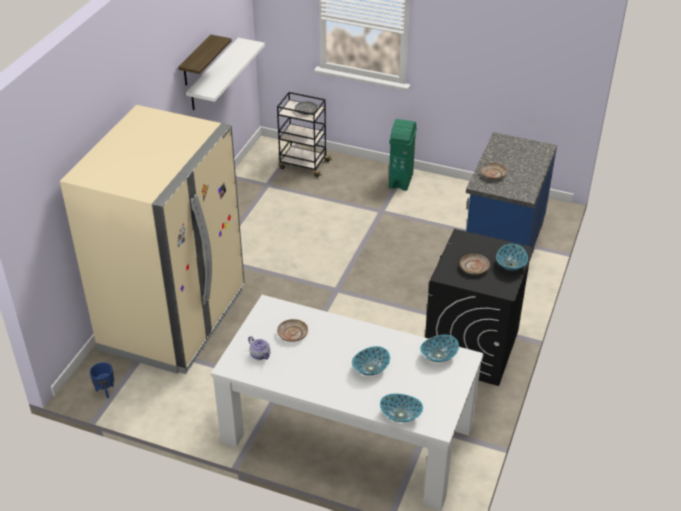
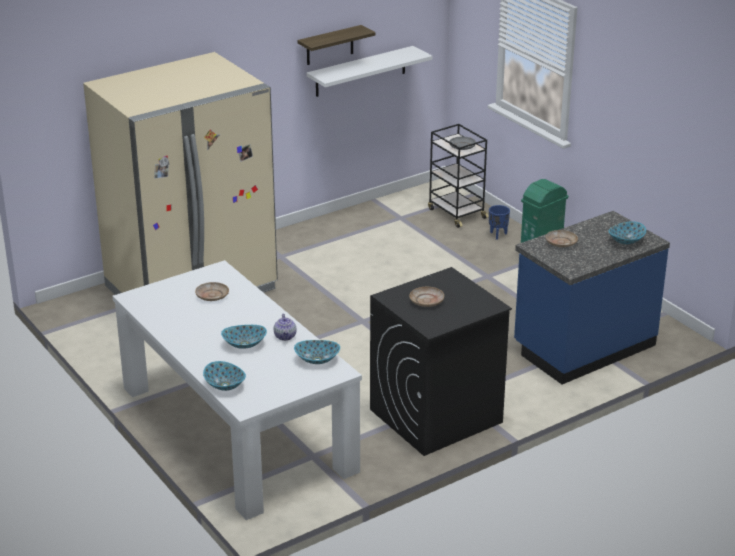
camera: 35 degrees right, 10 degrees down
(105, 391) = (78, 316): blue planter -> blue planter (497, 235)
(260, 355) = (166, 299): teapot -> teapot (285, 336)
(510, 265) = (465, 312): bowl -> bowl (625, 241)

